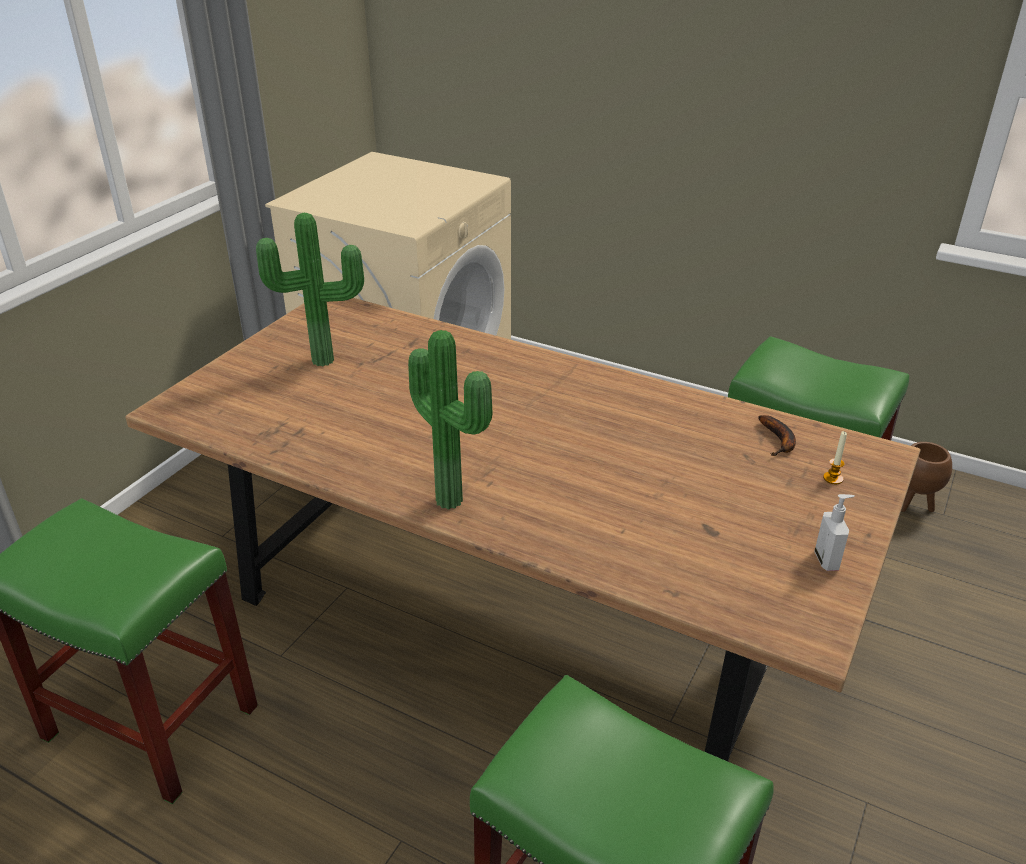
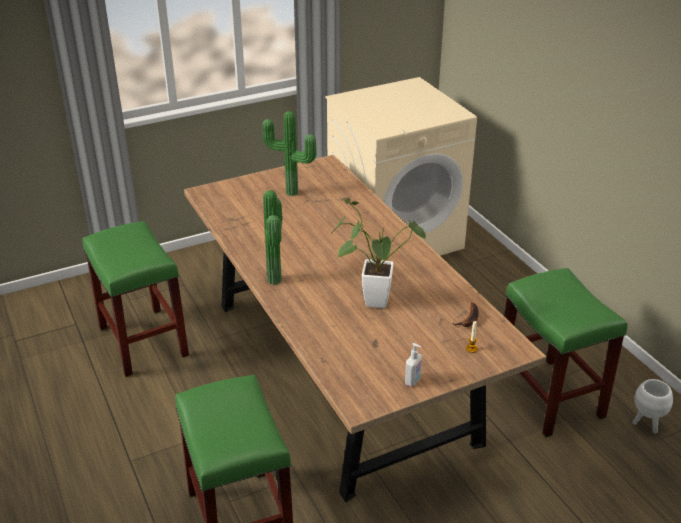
camera: 35 degrees right, 0 degrees up
(625, 471) = (370, 301): none -> potted plant
(913, 506) = (646, 424): brown planter -> white planter

